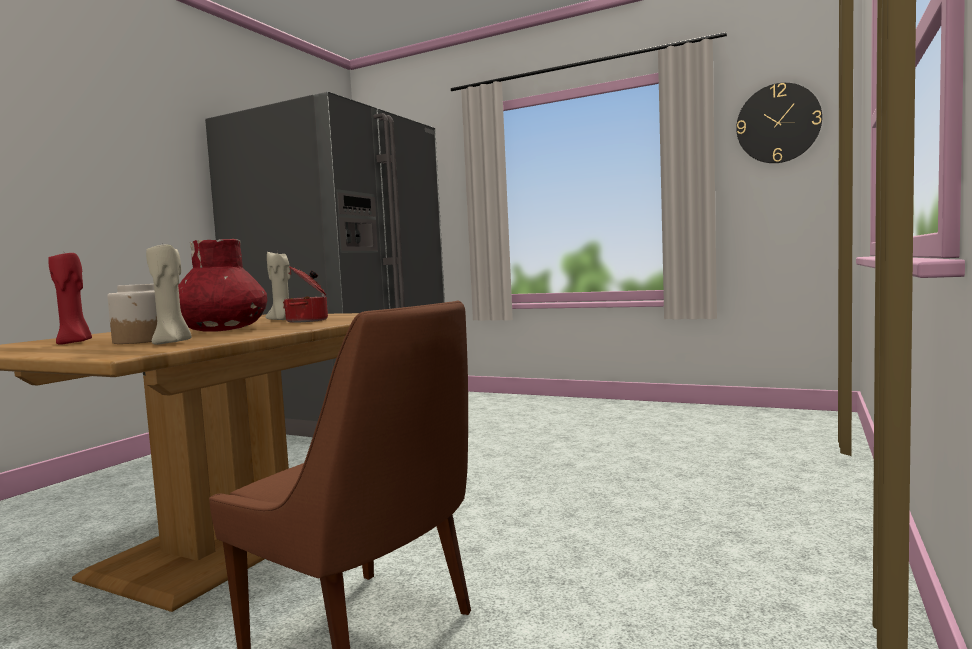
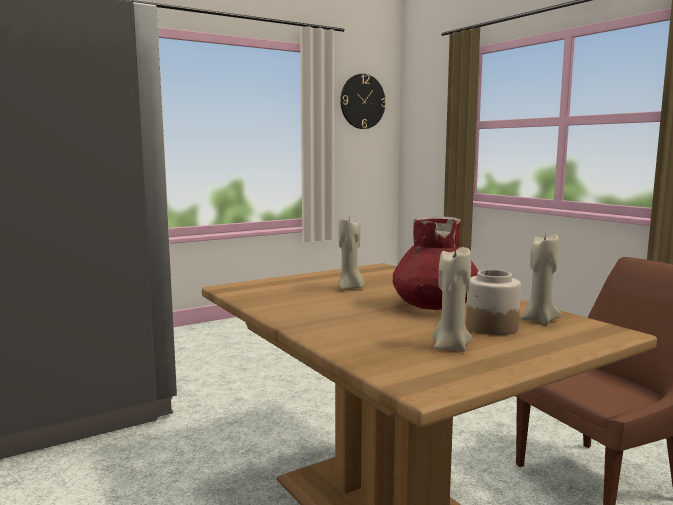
camera: 60 degrees left, 5 degrees up
(75, 342) = (450, 347): red candle -> beige candle
(308, 320) = (386, 284): cooking pot -> none

